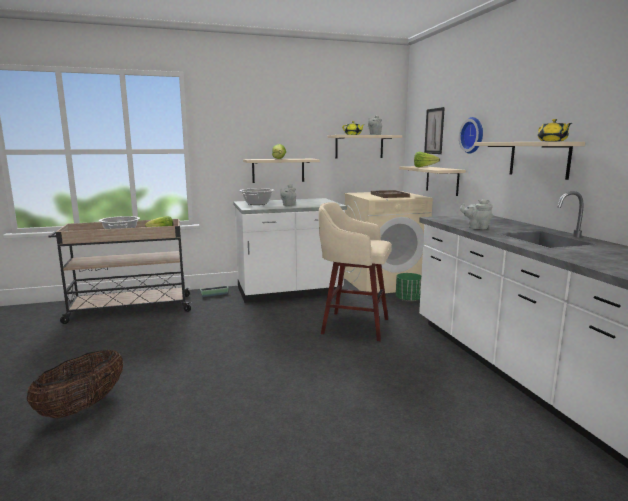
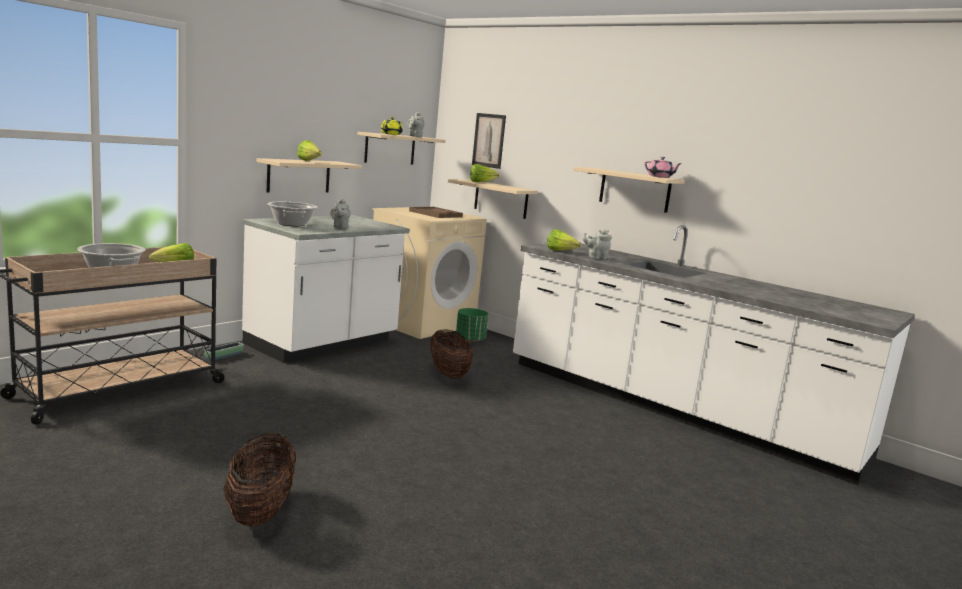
camera: 35 degrees left, 0 degrees up
(353, 325) = (448, 374): beige stool -> basket
(449, 222) = (561, 251): none -> lettuce
(473, 135) = (550, 154): wall clock -> none
(552, 141) = (660, 177): yellow teapot -> pink teapot

